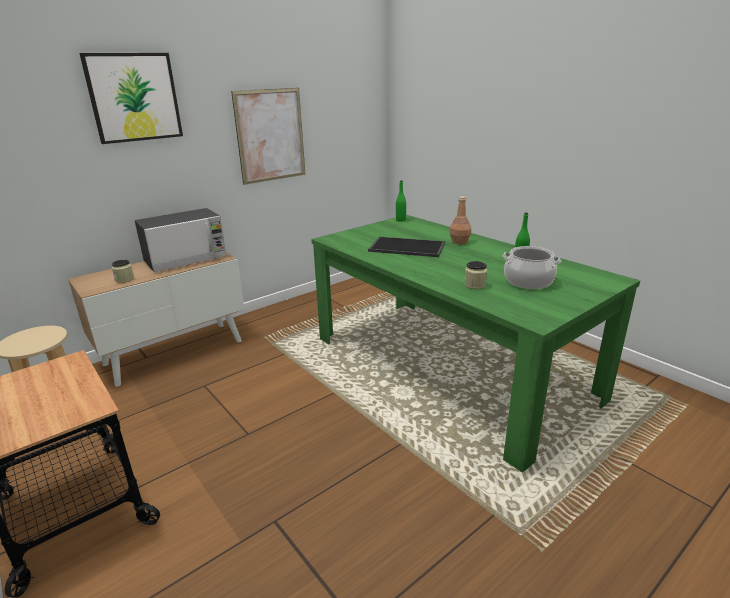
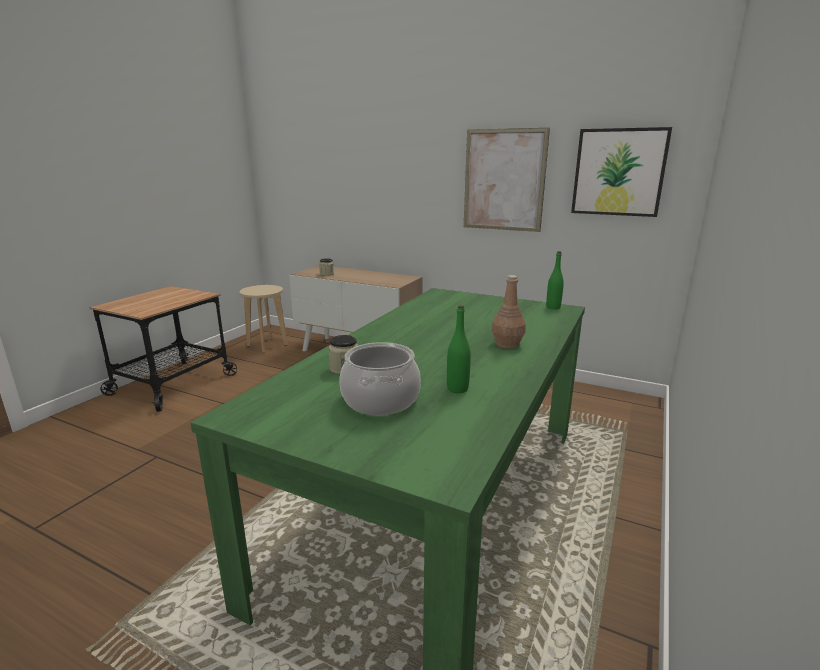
camera: 65 degrees right, 5 degrees down
(134, 97) = (384, 133): picture -> picture (618, 172)
(186, 259) = (379, 277): microwave -> none
(406, 247) = (448, 322): tray -> none

